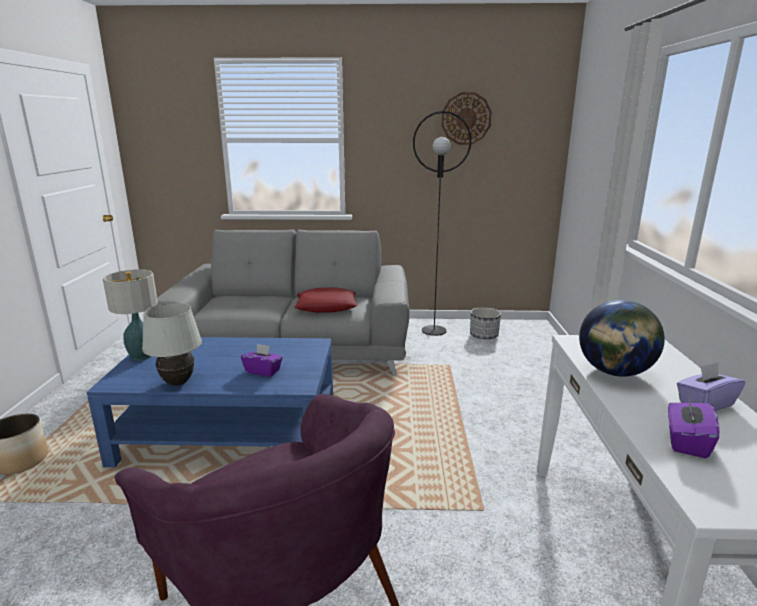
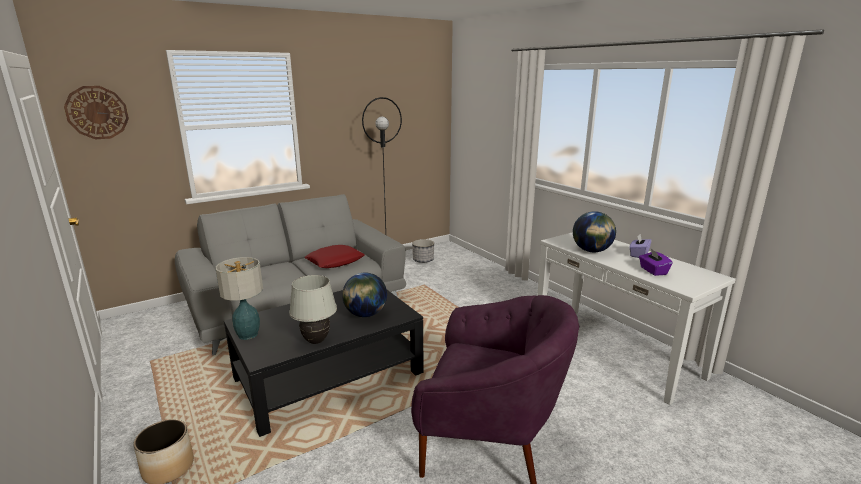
camera: 35 degrees left, 0 degrees up
(231, 431) = (330, 375): blue coffee table -> black coffee table
(263, 371) = (365, 314): purple tissue box -> globe
(466, 118) = (387, 100): wall clock -> wall clock (97, 112)

